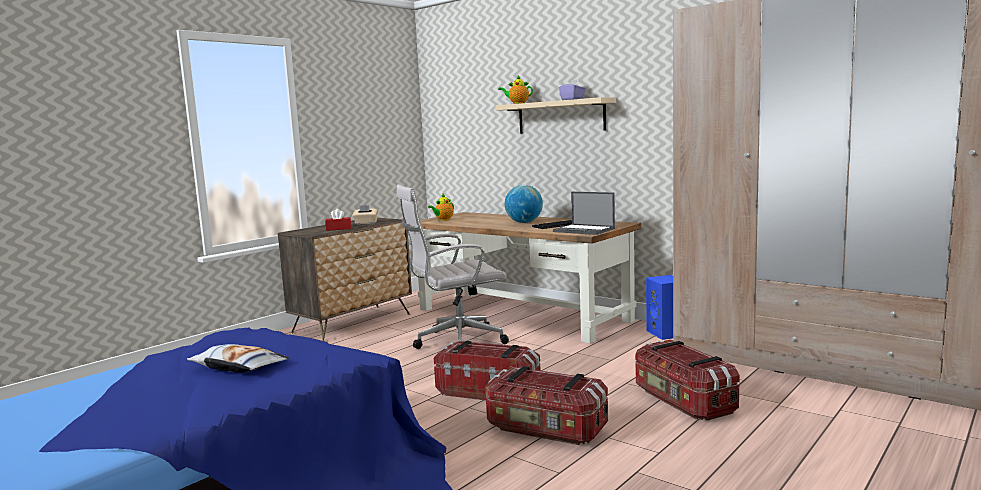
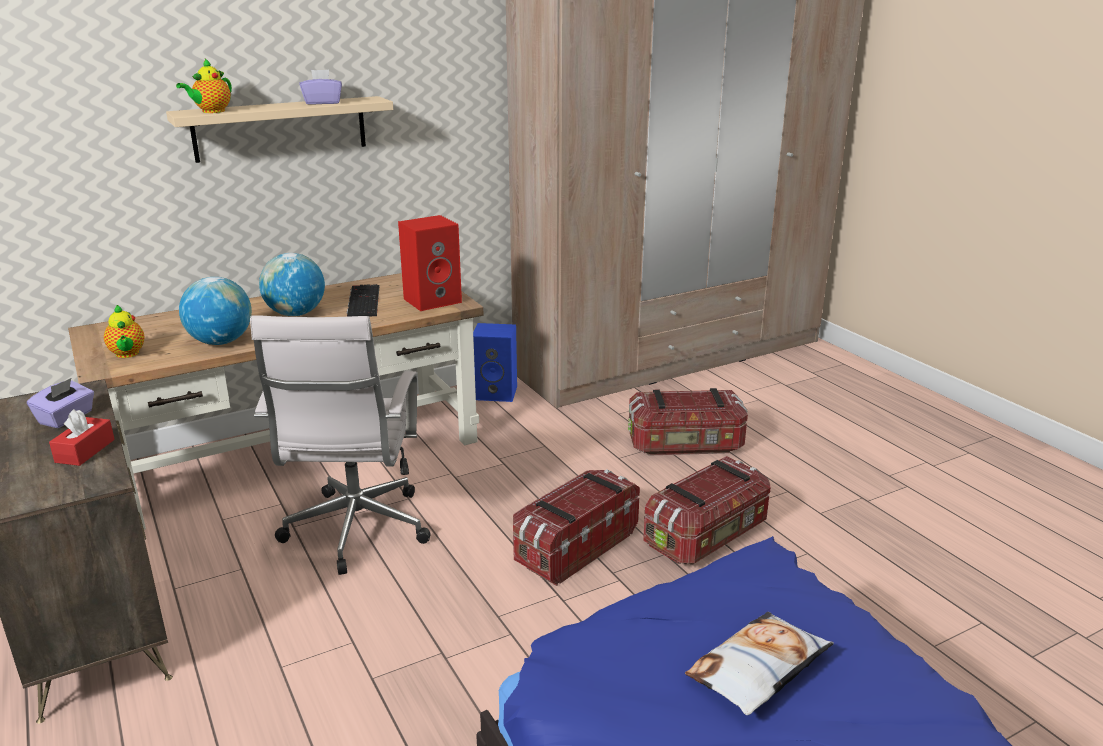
camera: 70 degrees left, 15 degrees up
(366, 223) = (66, 418): beige tissue box -> purple tissue box
(472, 223) = (220, 342): none -> globe
(584, 230) = (433, 300): laptop -> red speaker

